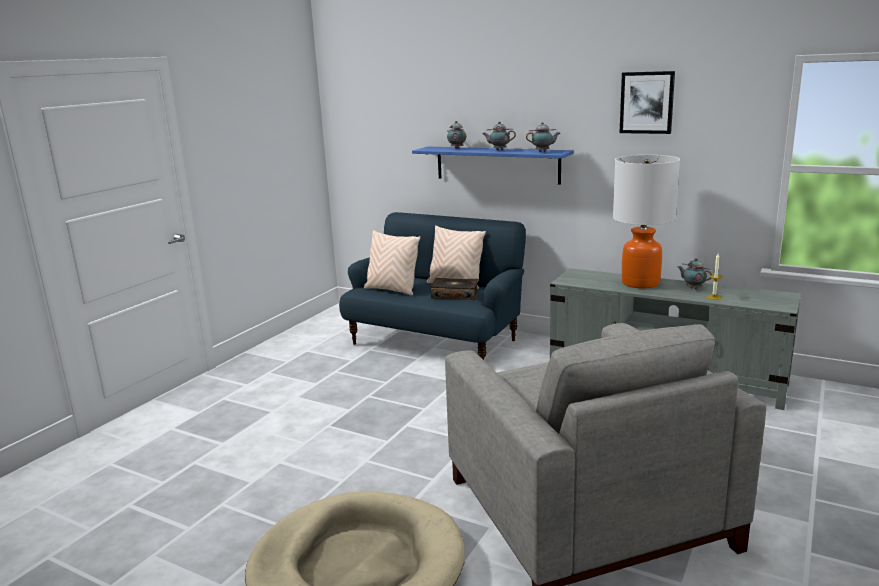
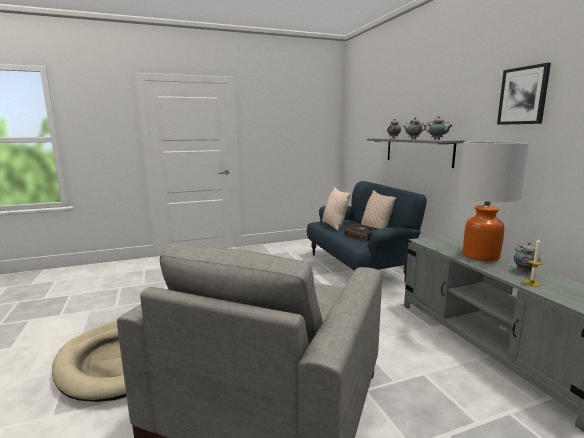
camera: 40 degrees right, 5 degrees down
(497, 164) = (418, 151): blue shelf -> grey shelf

